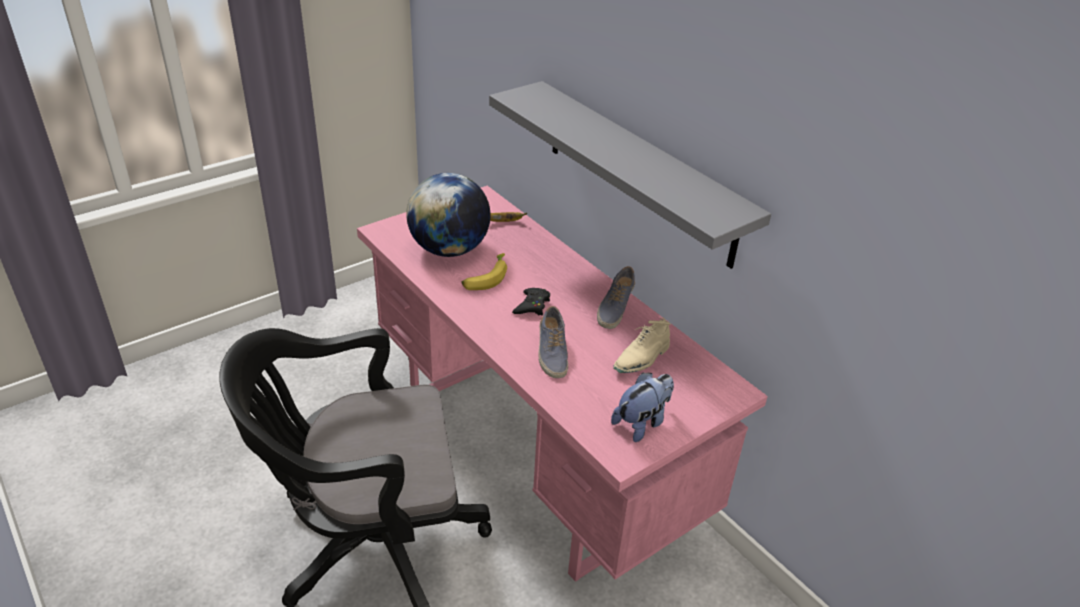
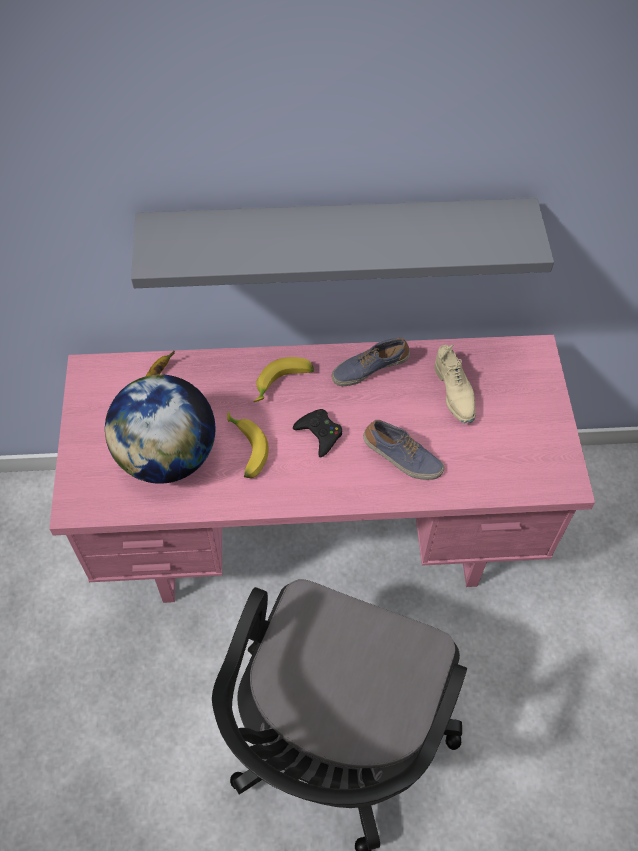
camera: 55 degrees left, 20 degrees up
(556, 274) = (283, 384): none -> banana
(614, 308) = (369, 368): shoe -> shoe turned 105 degrees clockwise
(642, 423) = (535, 443): plush toy -> none

